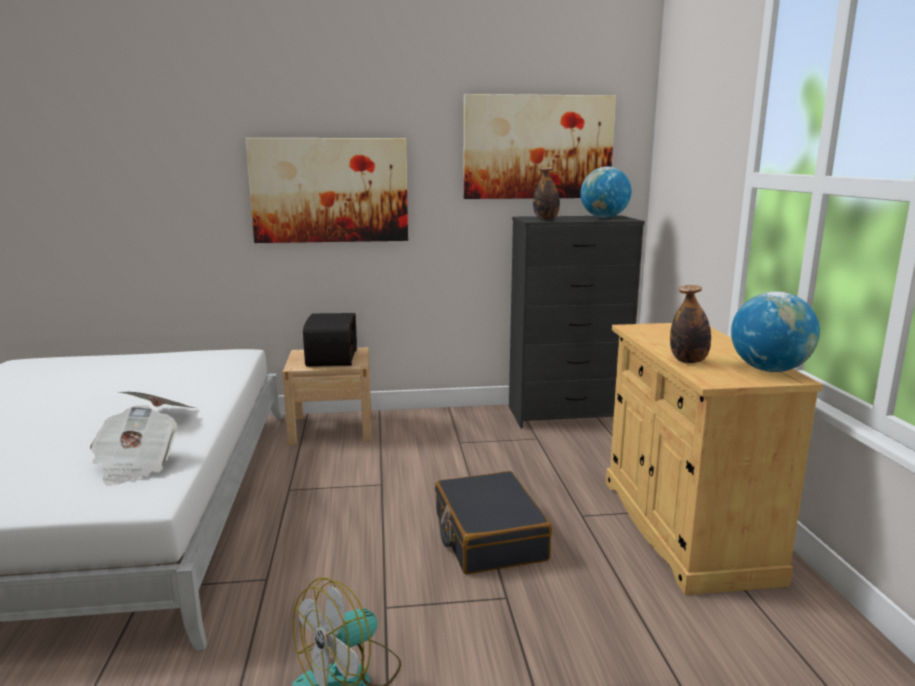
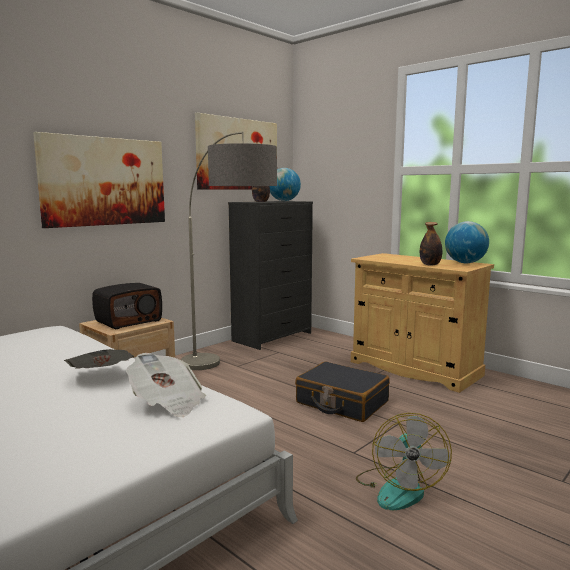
camera: 40 degrees left, 5 degrees down
(330, 358) = (128, 321): radio -> radio turned 90 degrees clockwise
(431, 452) = (230, 375): none -> floor lamp

